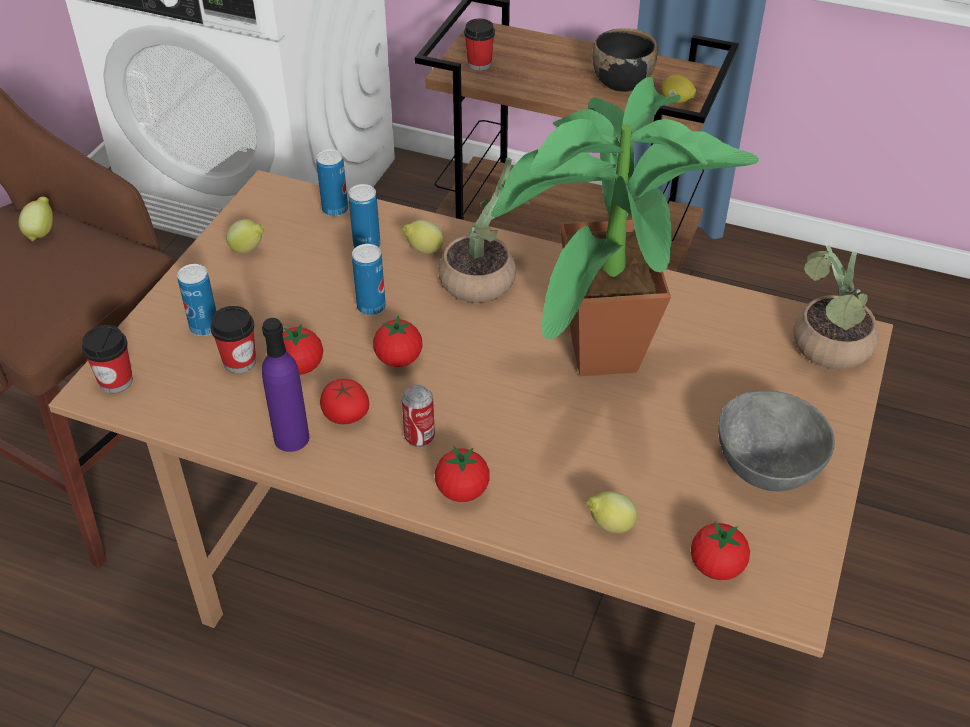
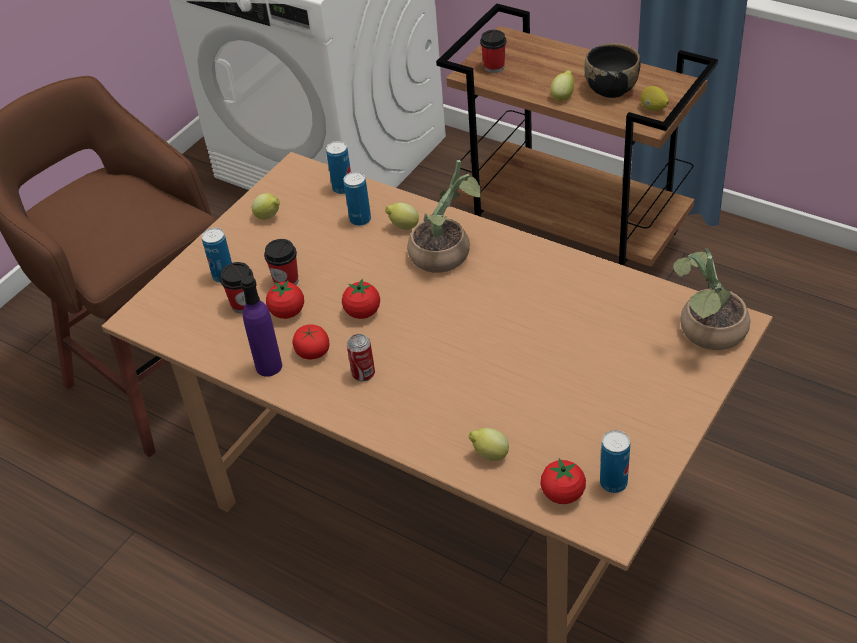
camera: 15 degrees right, 0 degrees up
(41, 232) = (120, 192): lemon -> lemon (563, 96)
(116, 381) = (152, 312): cup -> cup (286, 281)
(371, 307) = (352, 269): can -> can (613, 483)
(462, 491) = (385, 417): tomato -> none
(598, 366) = (516, 331): potted plant -> none
(767, 465) = (627, 421): grey bowl -> none

